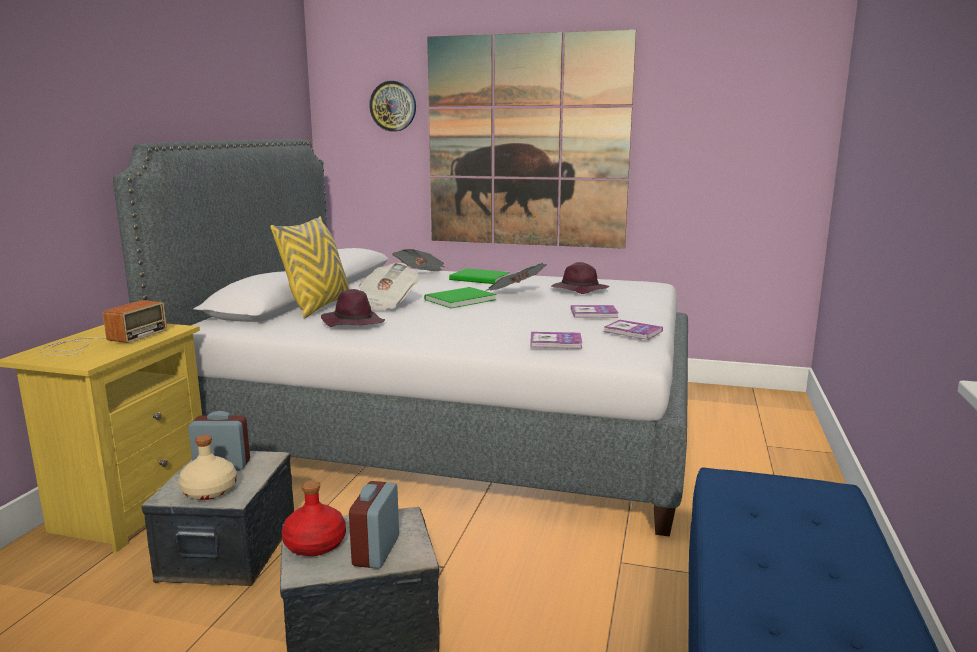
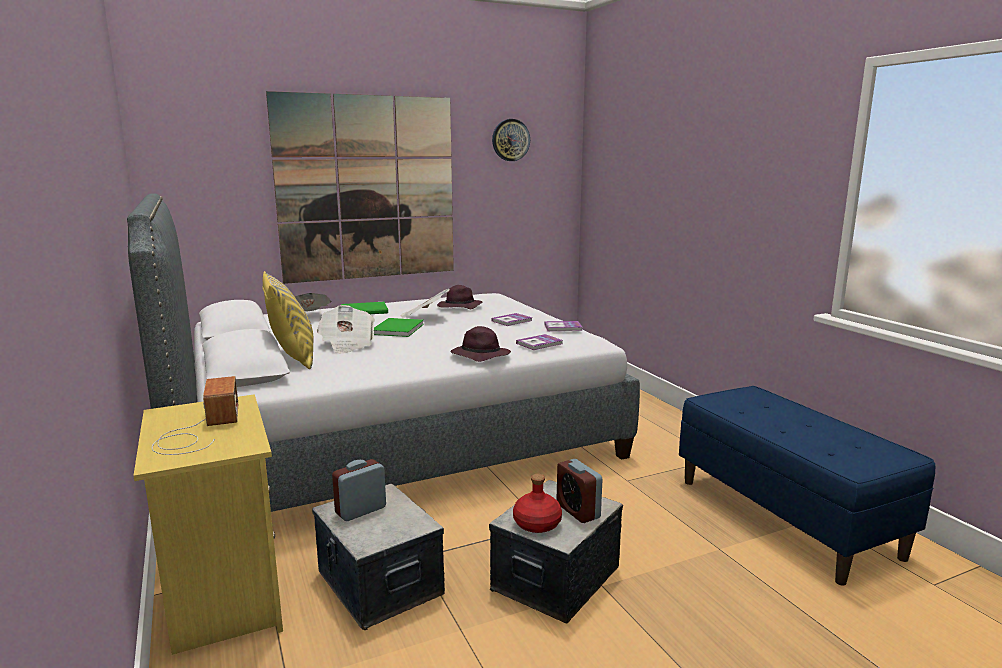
camera: 40 degrees left, 0 degrees up
(208, 491) = (391, 529): beige bottle -> none
(353, 323) = (362, 363): purple hat -> purple hat (479, 356)
(393, 106) = (231, 156): wall clock -> wall clock (510, 140)

